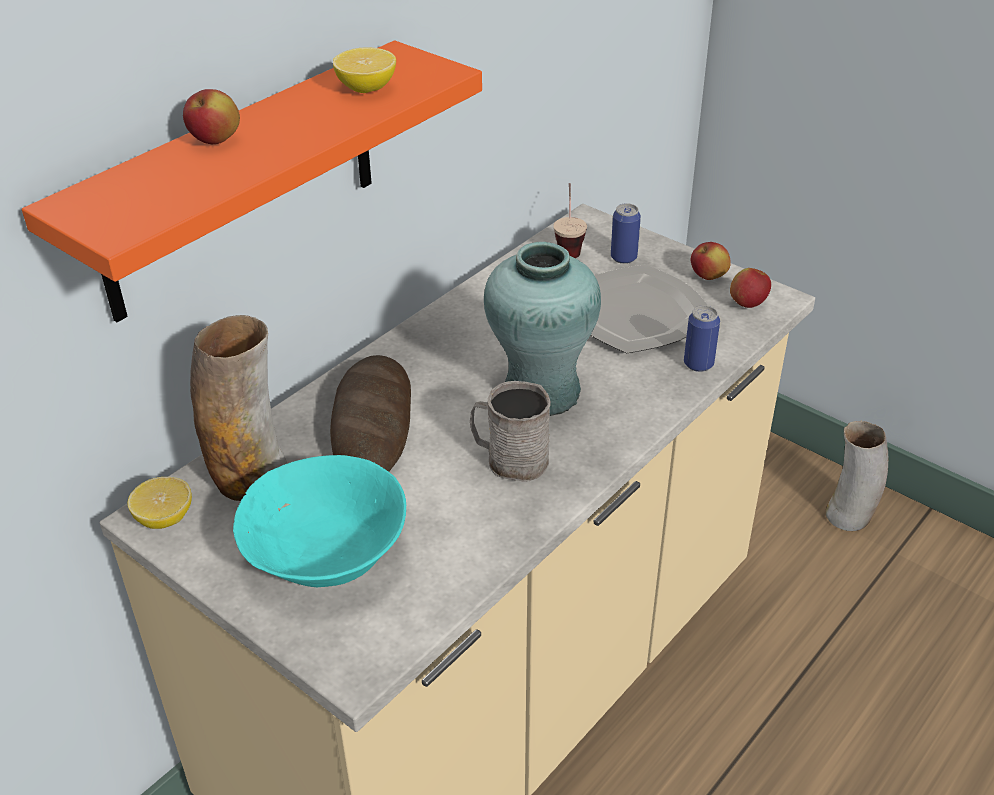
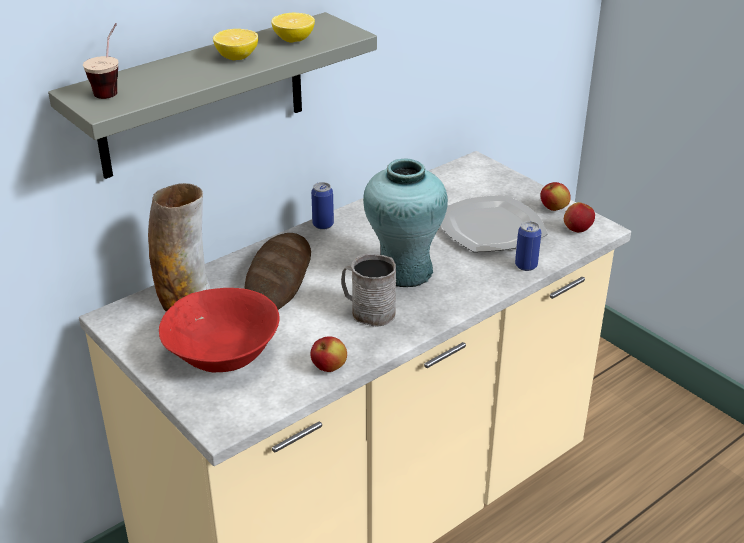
camera: 10 degrees right, 5 degrees down
(165, 518) = (121, 319): lemon -> lemon (237, 57)
(216, 141) = (182, 63): apple -> apple (329, 368)
(241, 182) = (203, 96): orange shelf -> grey shelf
(328, 553) = (224, 354): turquoise bowl -> red bowl
(568, 246) = (456, 178): cup -> cup (111, 89)
(623, 257) = (494, 190): can -> can (323, 225)
(849, 515) = (680, 425): vase -> none

